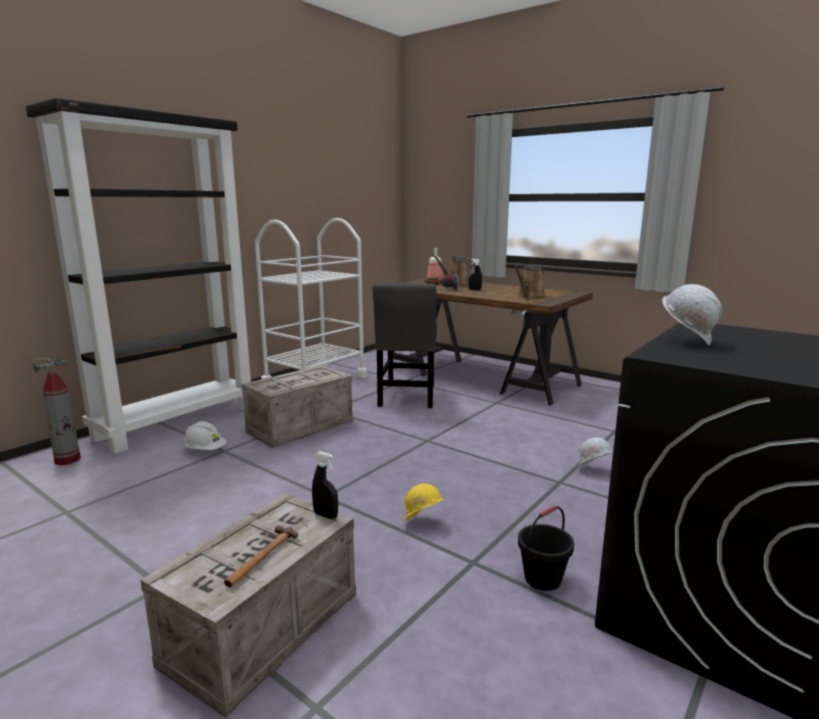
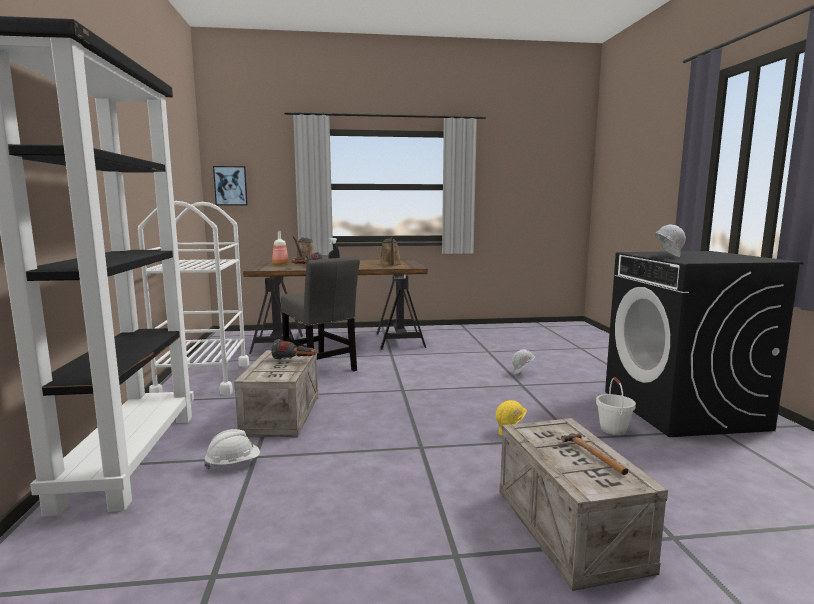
camera: 45 degrees left, 5 degrees down
(68, 460) = (66, 544): fire extinguisher -> none
(314, 379) = (295, 360): none -> flashlight
(325, 515) = (557, 423): black spray bottle -> none
(423, 198) = (230, 186): none -> picture
(543, 579) = (613, 430): black bucket -> white bucket

